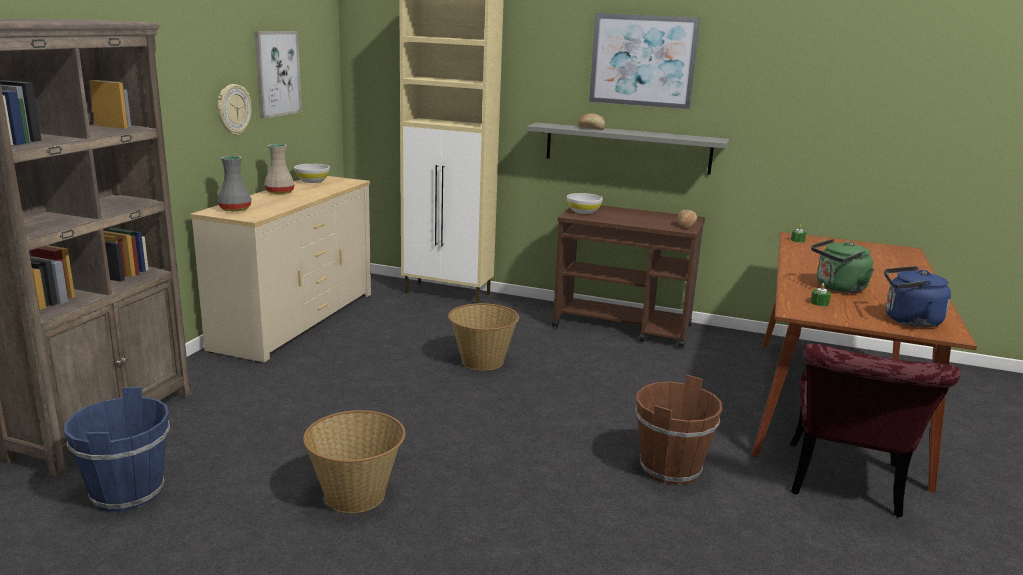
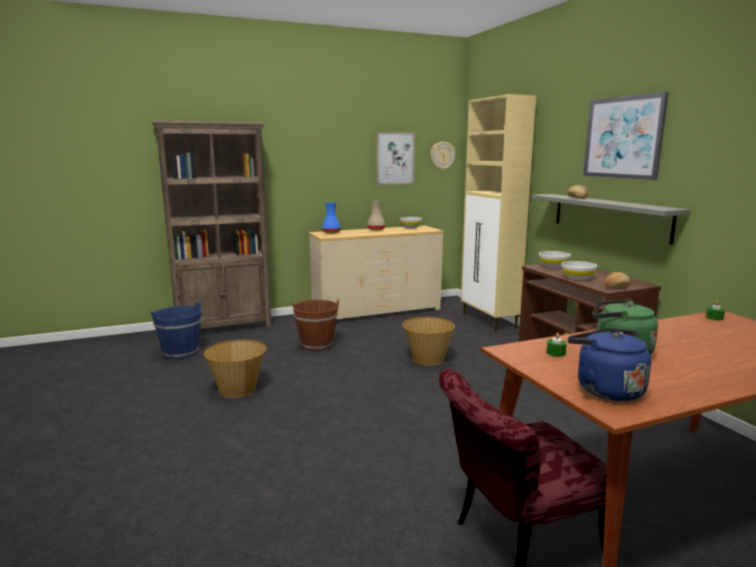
camera: 50 degrees right, 5 degrees down
(233, 109) = (353, 177): wall clock -> wall clock (442, 156)
(236, 209) = (331, 233): grey vase -> blue vase
(637, 222) = (577, 278): none -> white bowl
(670, 468) = (407, 460): brown bucket -> brown bucket (316, 345)

